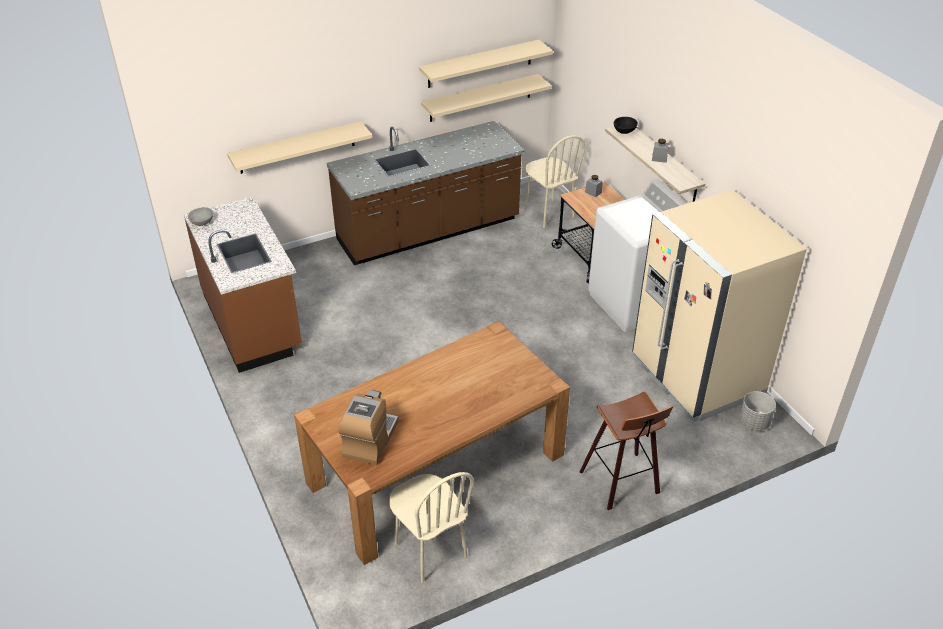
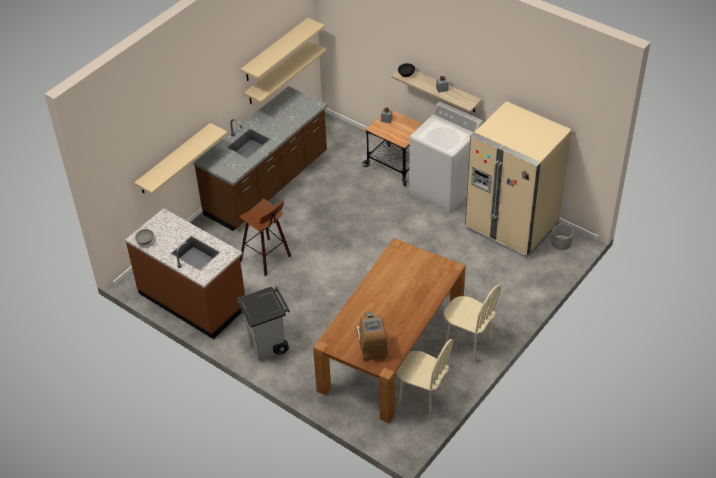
camera: 25 degrees left, 5 degrees up
(293, 404) = (268, 345): none -> grey trash can
(549, 213) = (343, 140): beige chair -> beige chair (468, 343)
(622, 483) = (507, 313): stool -> stool (267, 258)

